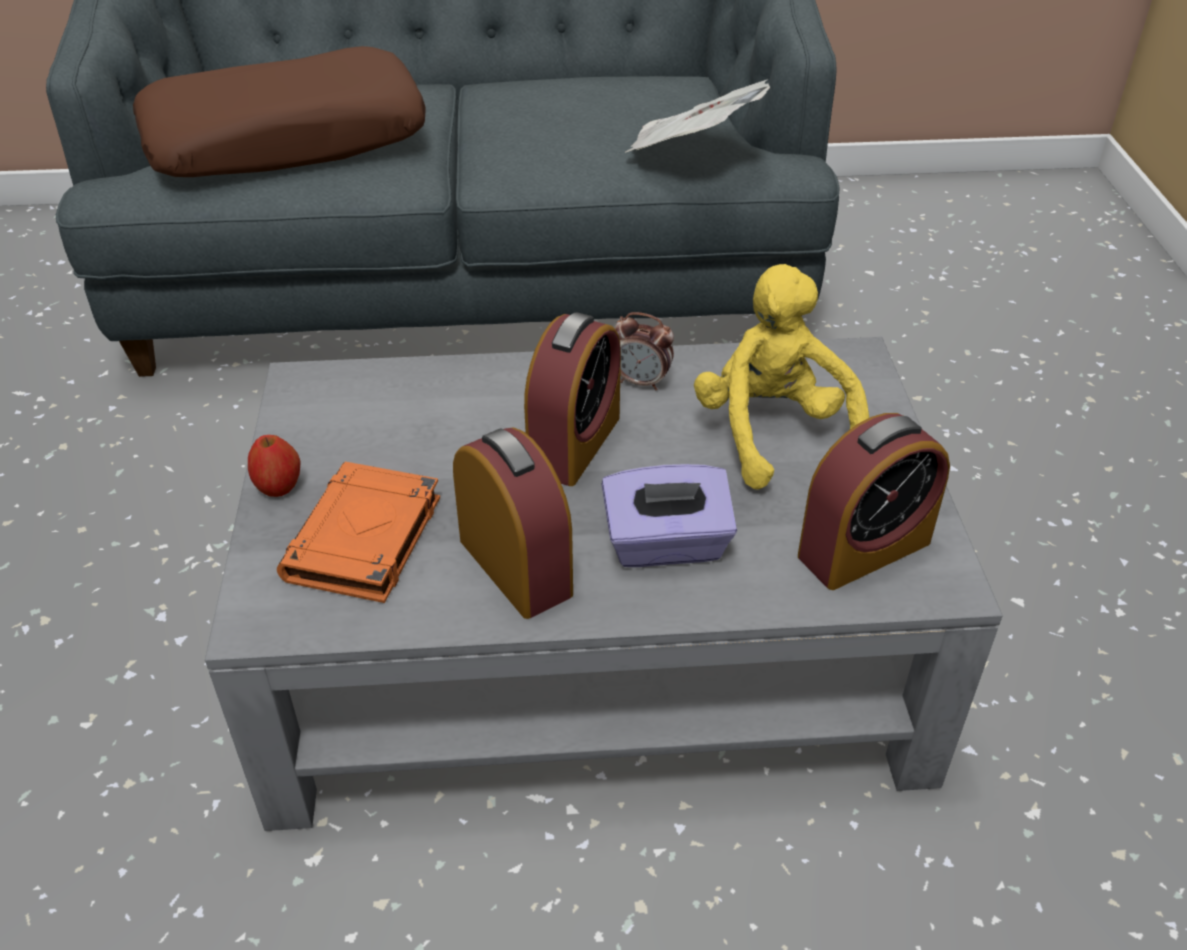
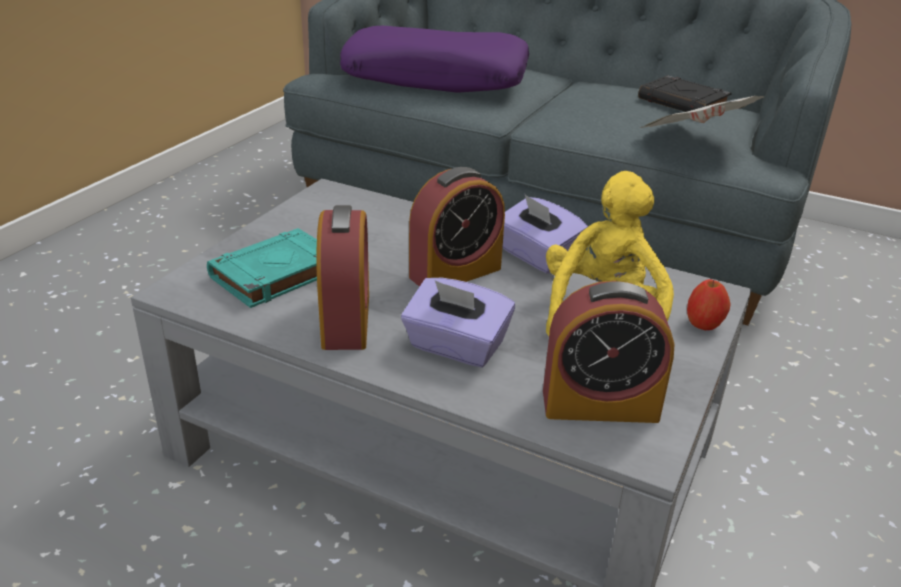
camera: 30 degrees right, 10 degrees down
(278, 487) = (259, 234): apple -> apple (703, 324)
(287, 141) = (436, 78): brown pillow -> purple pillow
(364, 540) = (275, 275): orange book -> turquoise book
(632, 92) = (684, 103): none -> black book
(641, 382) = (536, 256): alarm clock -> purple tissue box

